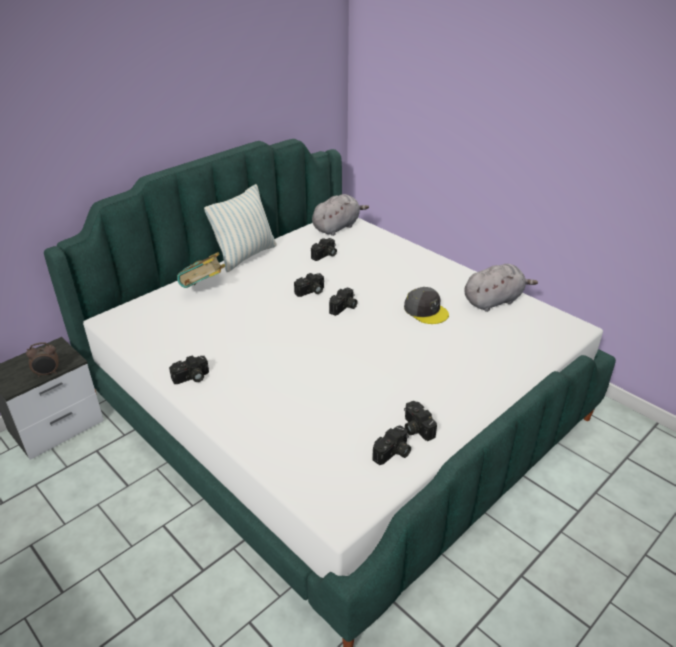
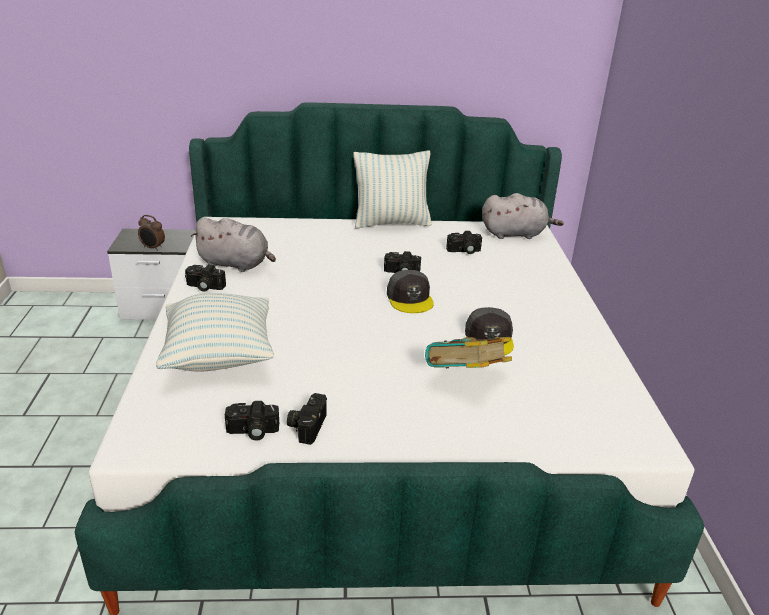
camera: 40 degrees right, 5 degrees down
(204, 288) = (318, 231): book -> book (465, 378)
(291, 421) = (219, 356): none -> pillow
(344, 308) = (410, 298): camera -> grey cap
(494, 301) = (585, 368): grey plush toy -> grey plush toy (236, 264)

